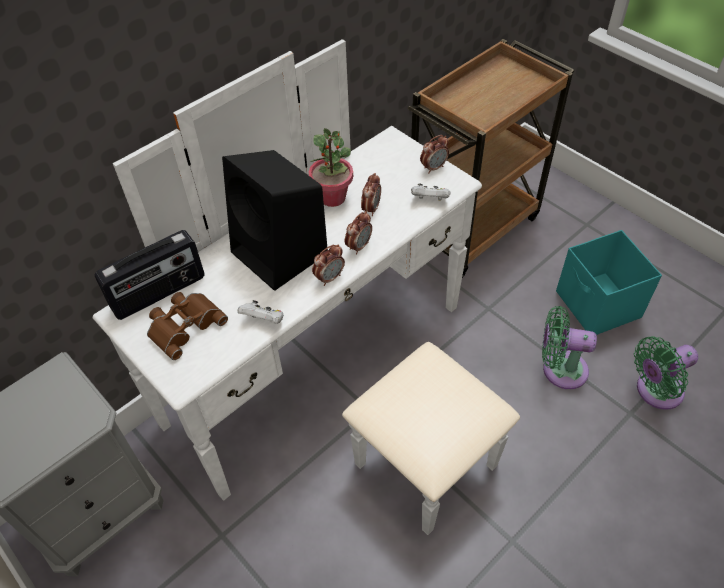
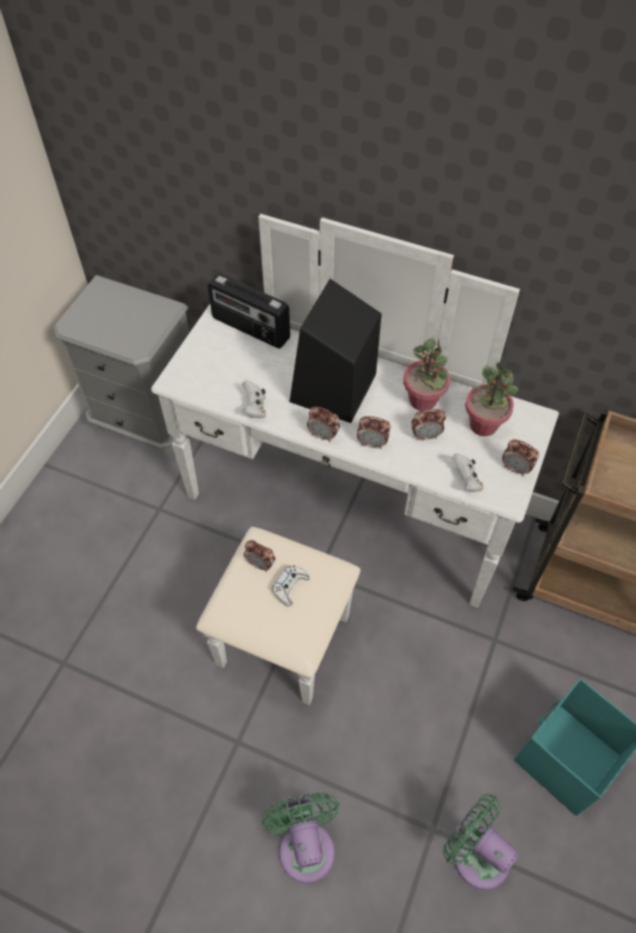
camera: 65 degrees right, 5 degrees up
(184, 325) = (227, 358): brown binoculars -> none
(381, 170) = (483, 425): none -> potted plant
(396, 413) = (260, 564): none -> alarm clock
(431, 396) = (290, 587): none -> white game controller
(560, 369) = (453, 737): green fan -> green fan (305, 845)

